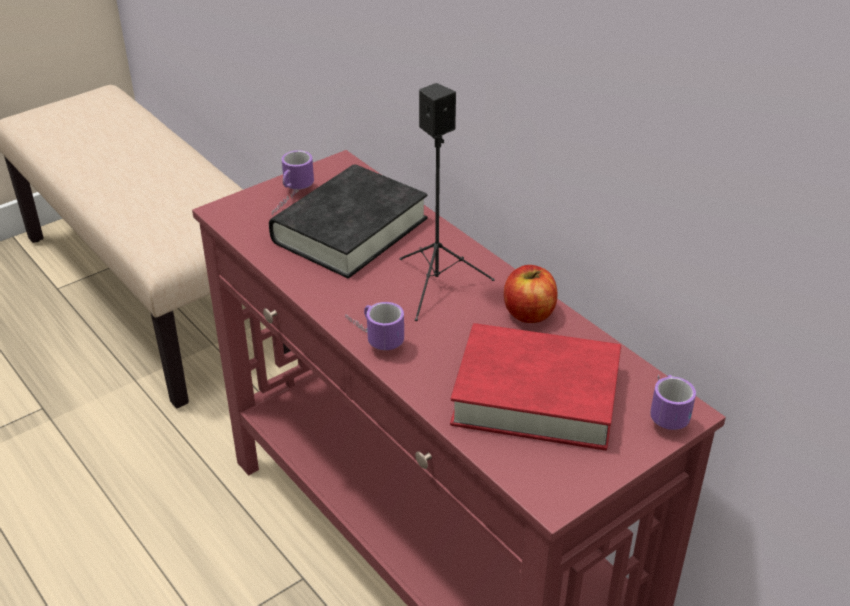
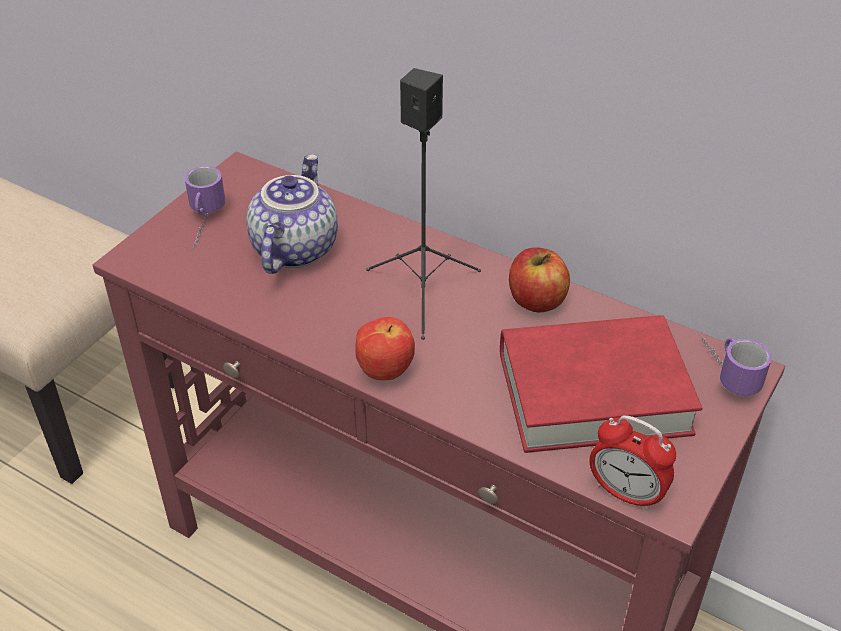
camera: 20 degrees left, 5 degrees up
(350, 230) = (293, 248): black book -> teapot
(372, 337) = (385, 371): mug -> apple
(518, 478) = (626, 493): none -> alarm clock

